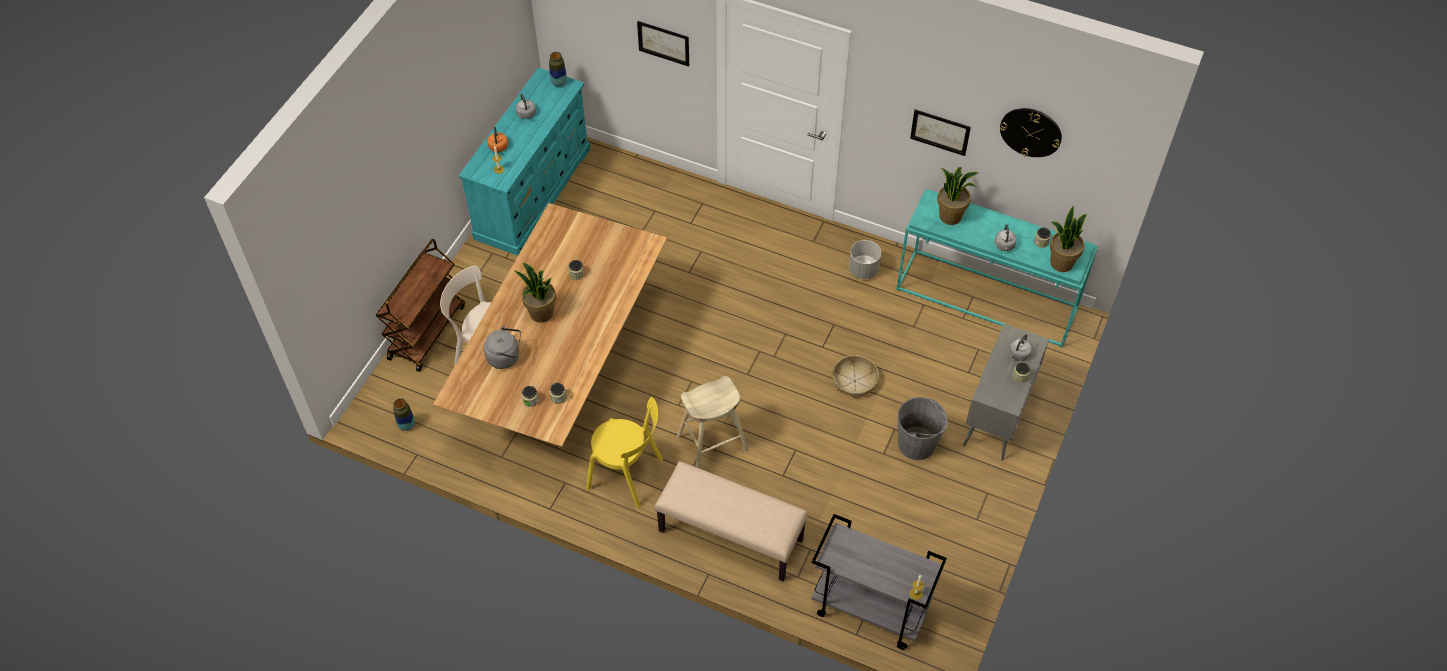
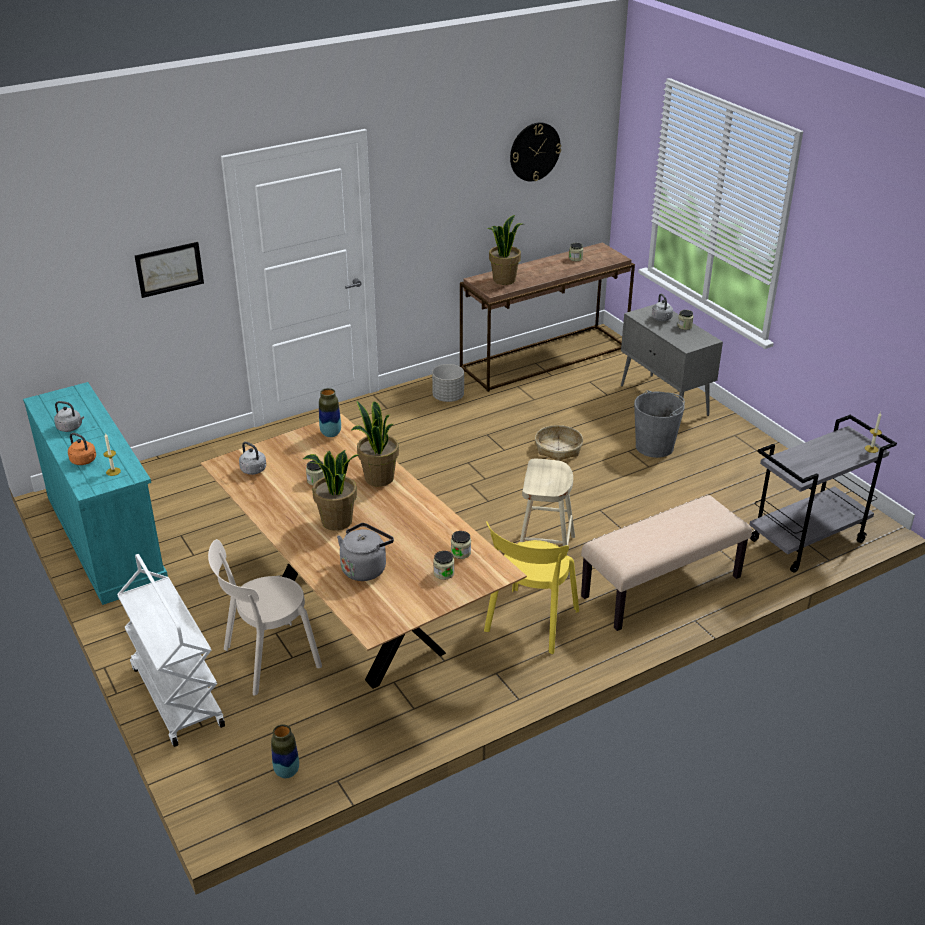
camera: 55 degrees left, 20 degrees down
(426, 331) = (176, 696): brown cart -> white cart
(559, 83) = (64, 395): vase -> vase (331, 433)
(628, 475) = (530, 623): yellow chair -> yellow chair turned 150 degrees clockwise
(940, 132) = (461, 204): picture -> none
(988, 298) = (545, 357): turquoise console table -> brown console table
(1004, 246) = (561, 272): grey kettle -> grey kettle (254, 470)
(1061, 263) = (604, 259): potted plant -> potted plant (378, 478)

